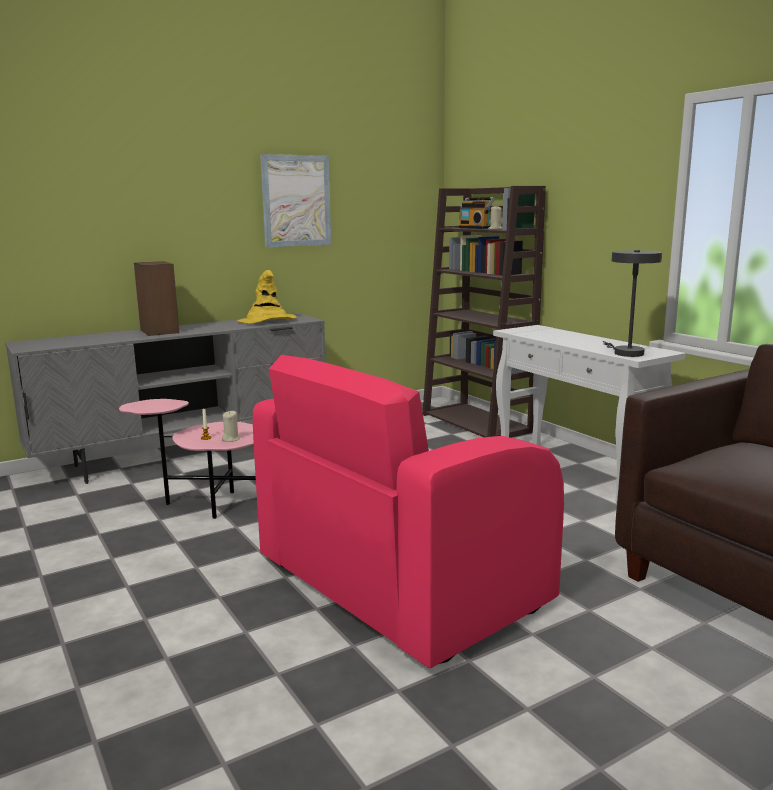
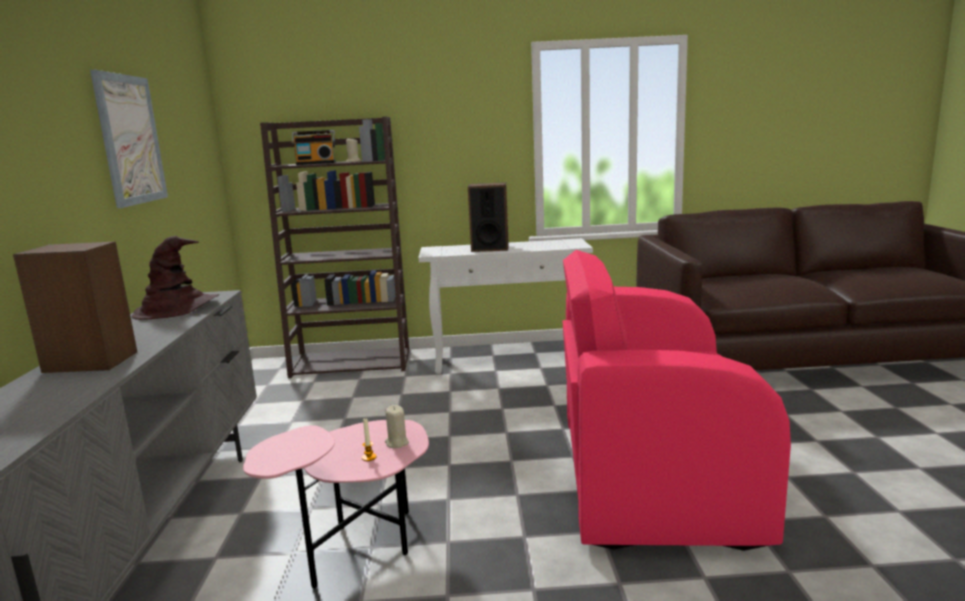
camera: 60 degrees left, 0 degrees up
(267, 320) = (177, 308): yellow hat -> brown hat
(397, 583) = (650, 476): pink armchair -> pink armchair turned 105 degrees clockwise
(567, 338) = (490, 248): none -> speaker
(625, 352) = (562, 245): grey table lamp -> none

